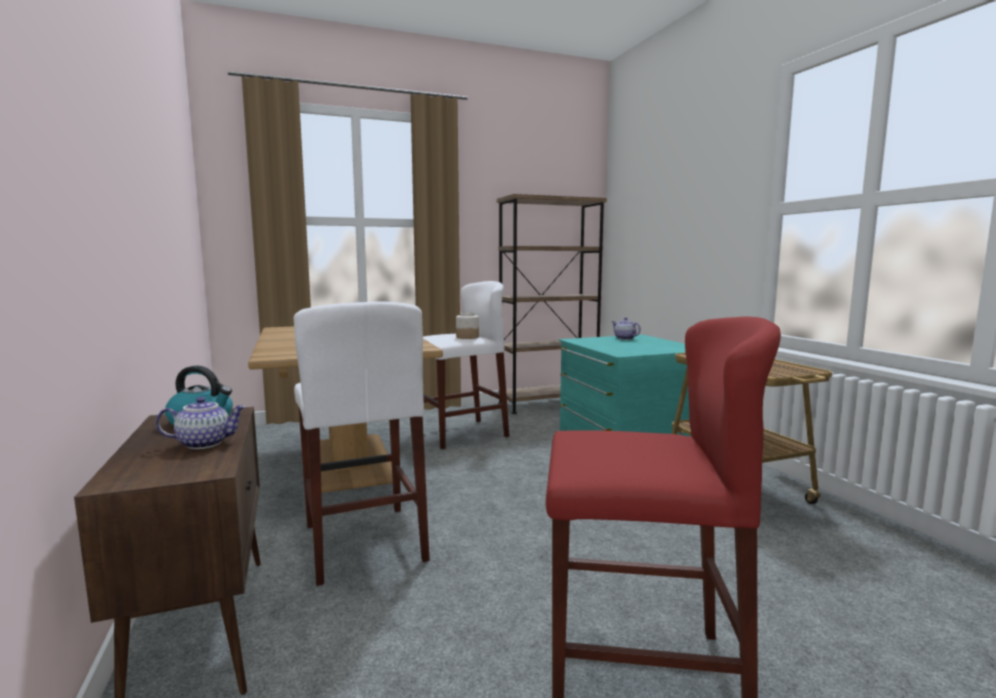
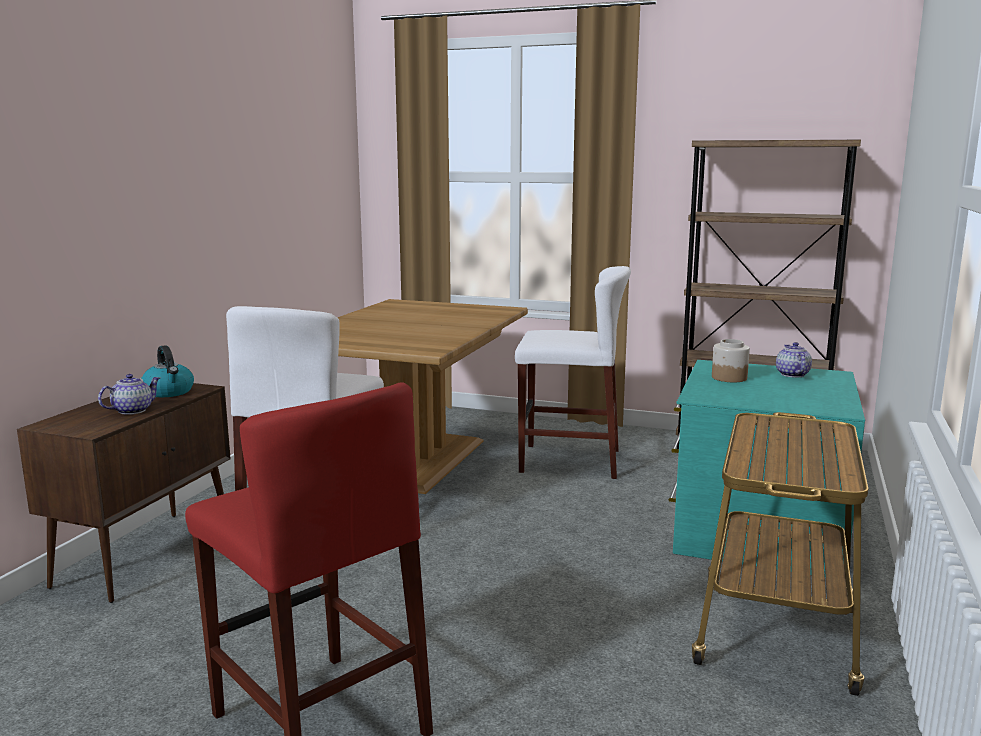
camera: 40 degrees right, 5 degrees up
(205, 443) = (132, 410): teapot -> teapot turned 75 degrees counterclockwise
(467, 337) = (571, 340): jar -> jar (728, 378)

